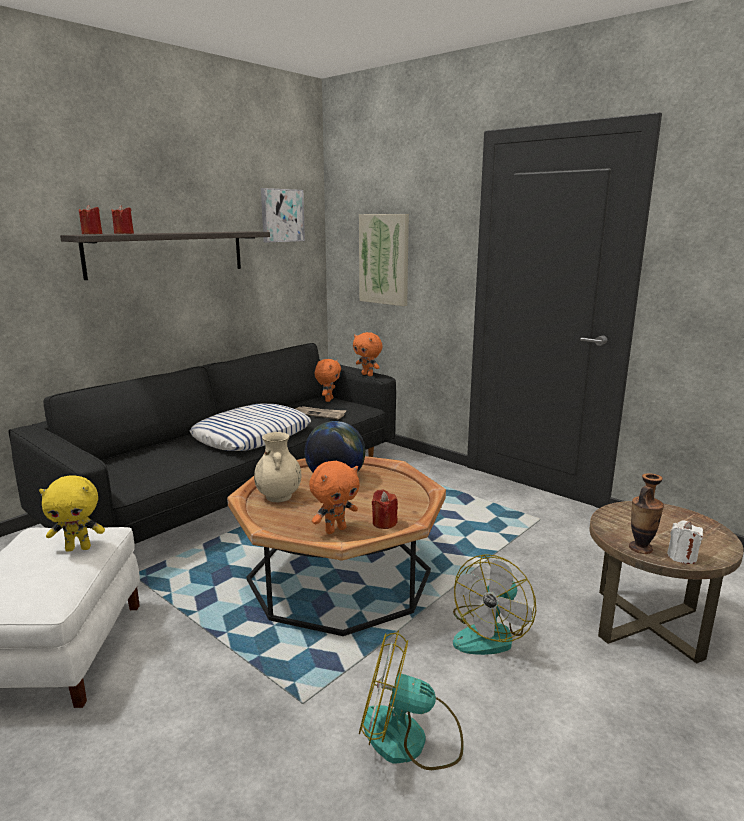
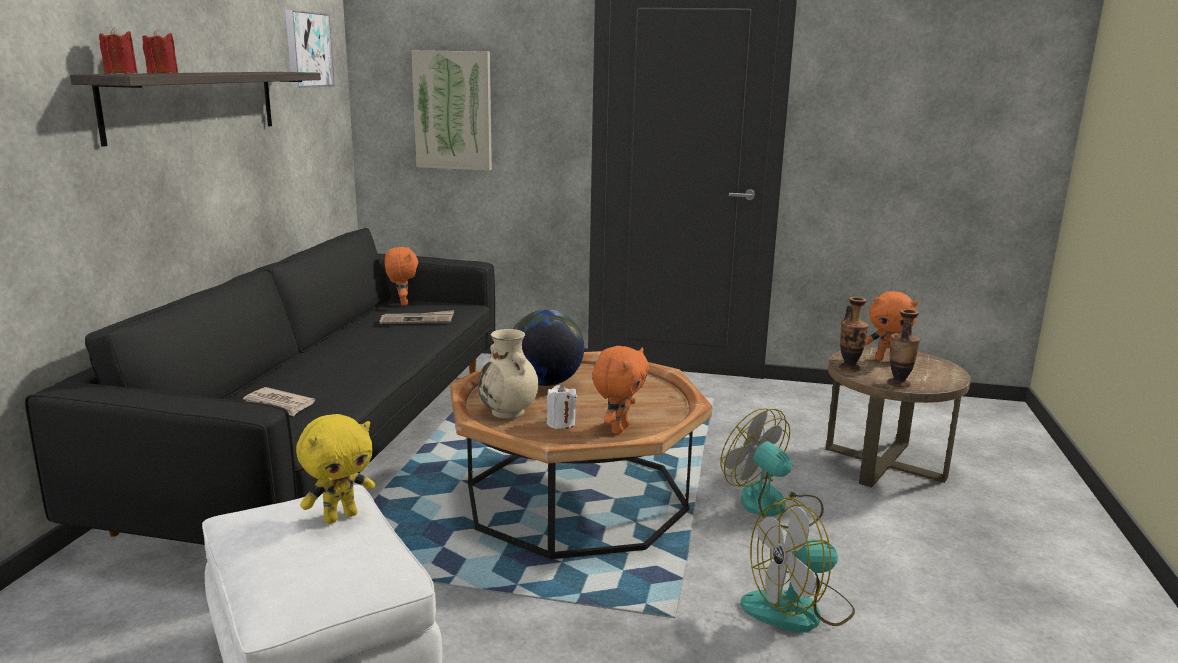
camera: 30 degrees left, 0 degrees up
(159, 460) = (278, 405): none -> newspaper
(252, 435) = (365, 356): pillow -> none
(368, 375) = (456, 263): orange plush toy -> orange plush toy (886, 360)
(384, 523) = (658, 412): red candle -> none
(490, 633) = (773, 507): fan -> fan turned 135 degrees clockwise
(608, 521) = (849, 368): none -> vase
(682, 557) = (933, 383): white candle -> white candle (561, 423)

